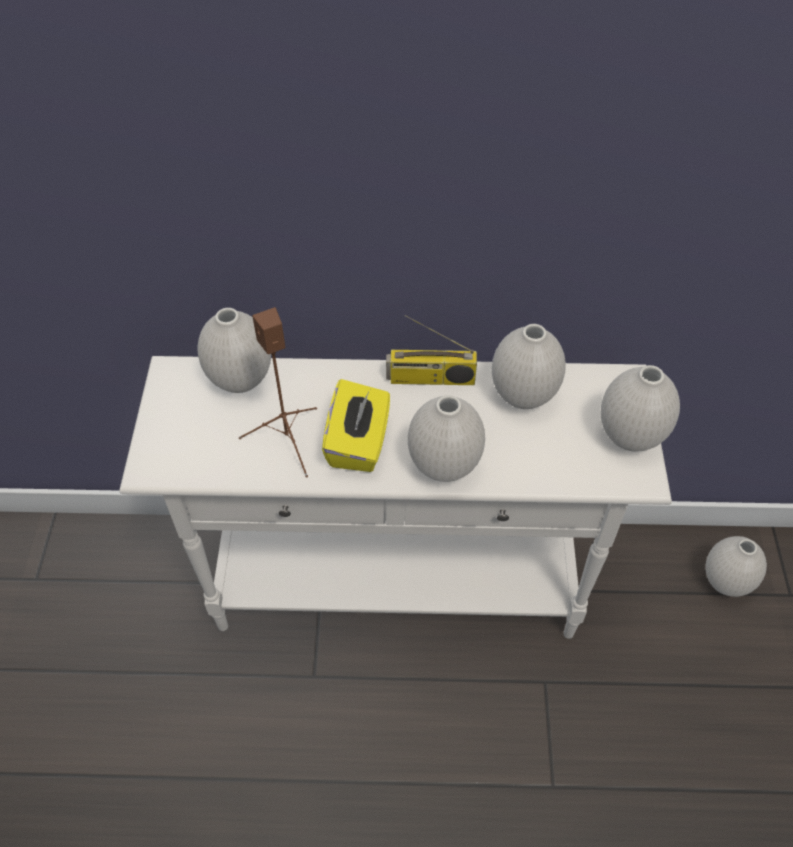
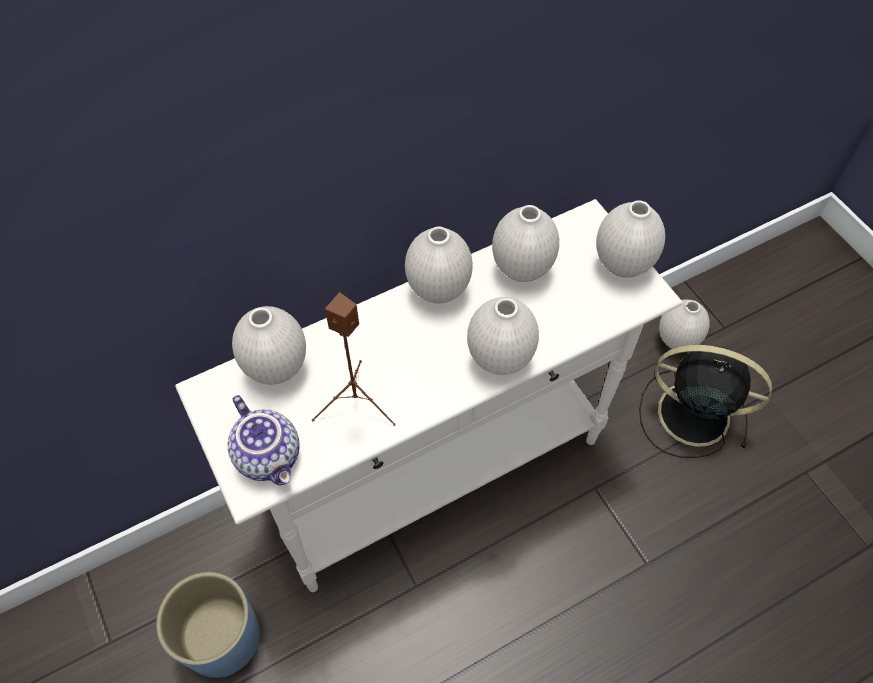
camera: 30 degrees left, 5 degrees up
(122, 626) = (222, 637): none -> blue planter
(184, 450) = (270, 456): none -> teapot
(358, 443) = (417, 374): yellow tissue box -> none
(430, 379) = (438, 289): radio -> white vase
(694, 661) = (690, 413): none -> black fan

